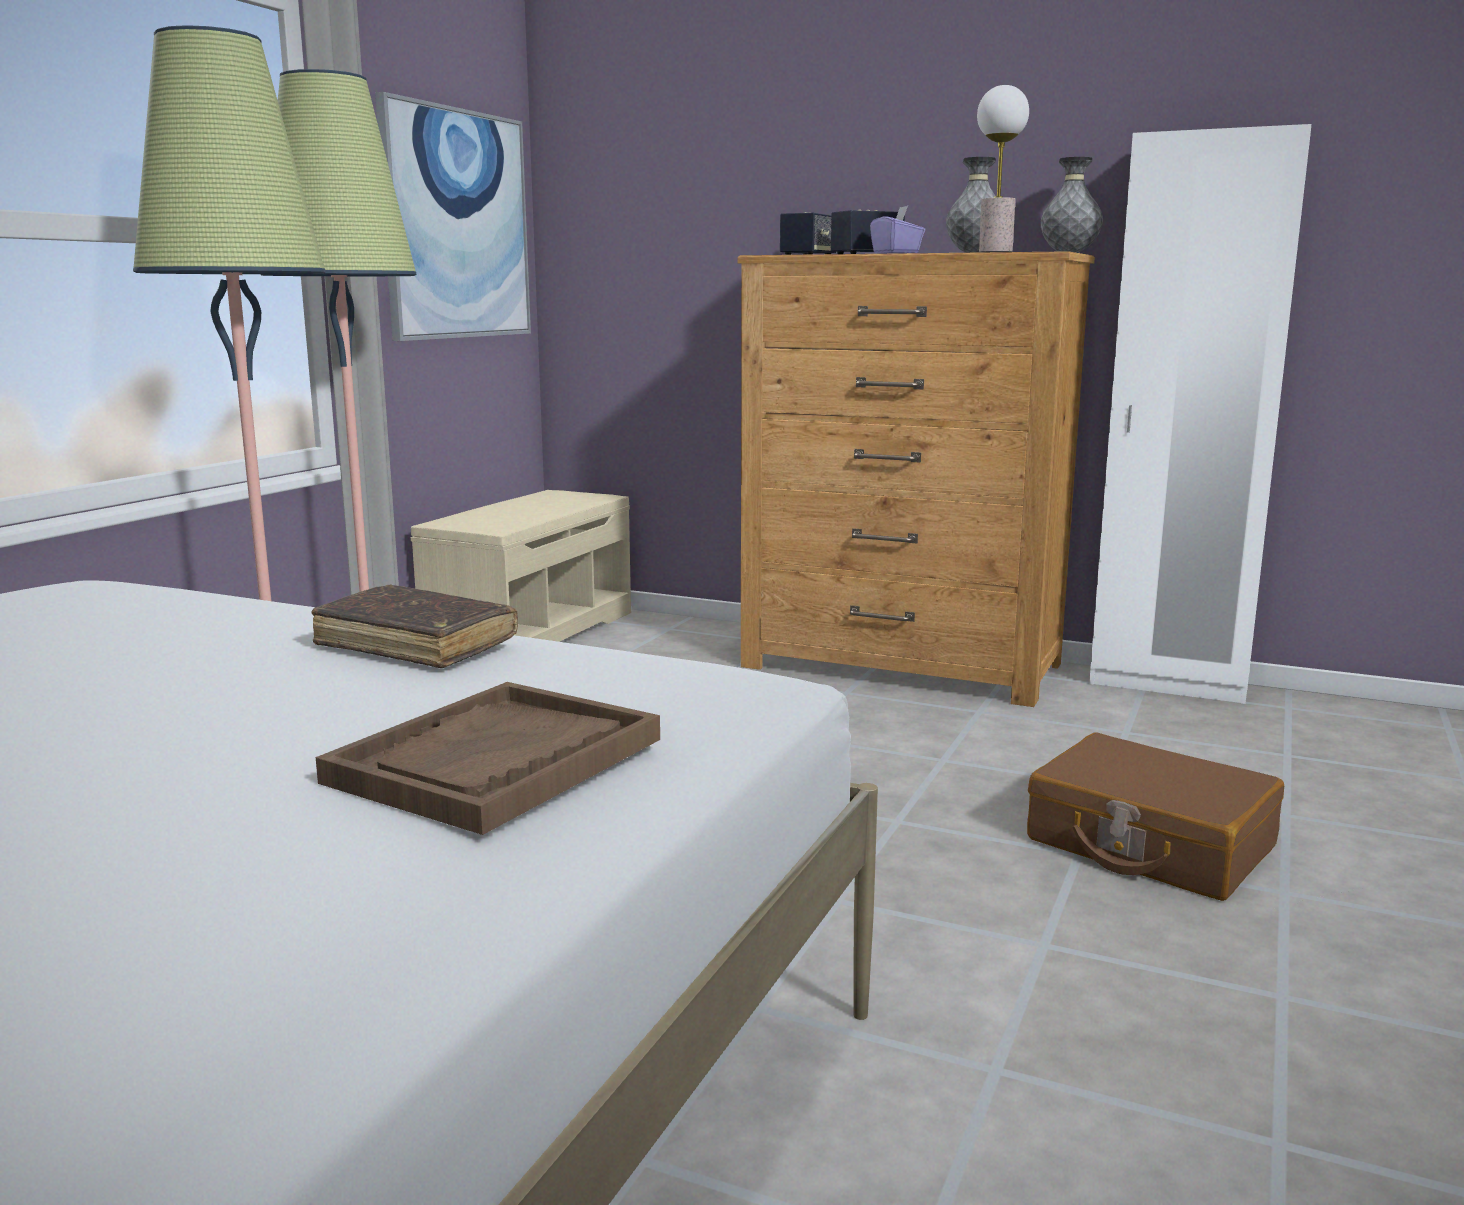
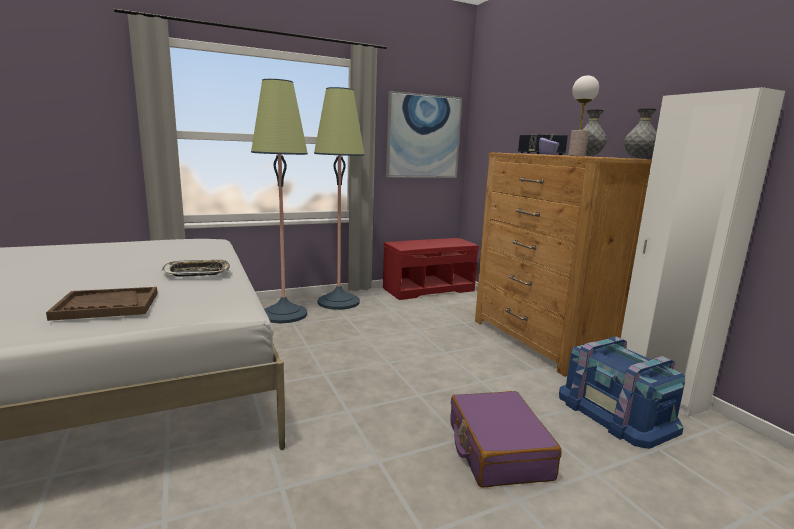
camera: 40 degrees right, 0 degrees up
(416, 644) = (197, 272): brown book -> tray
(531, 633) = (429, 289): beige bench -> red bench
(1149, 844) = (497, 450): brown suitcase -> purple suitcase
(1174, 729) = (616, 412): none -> blue storage box

